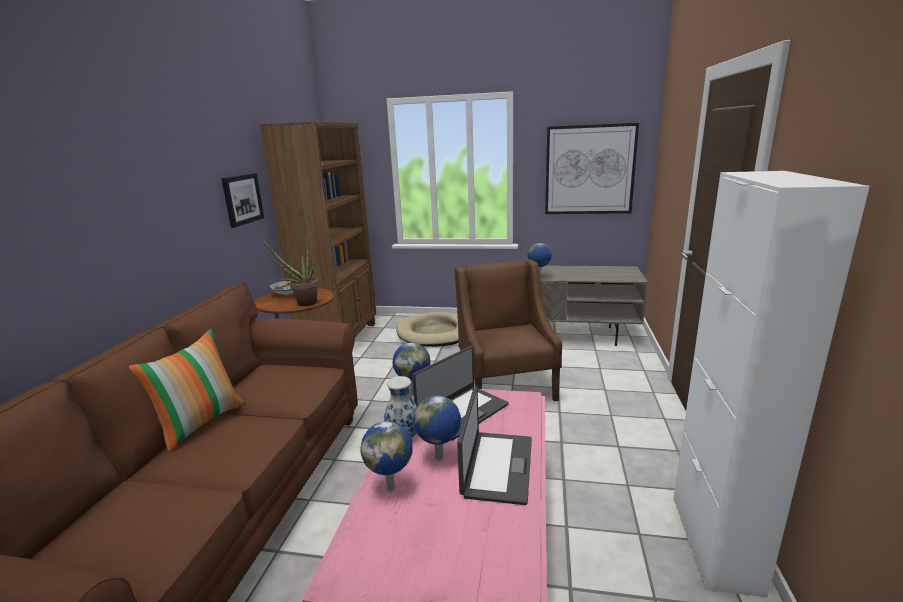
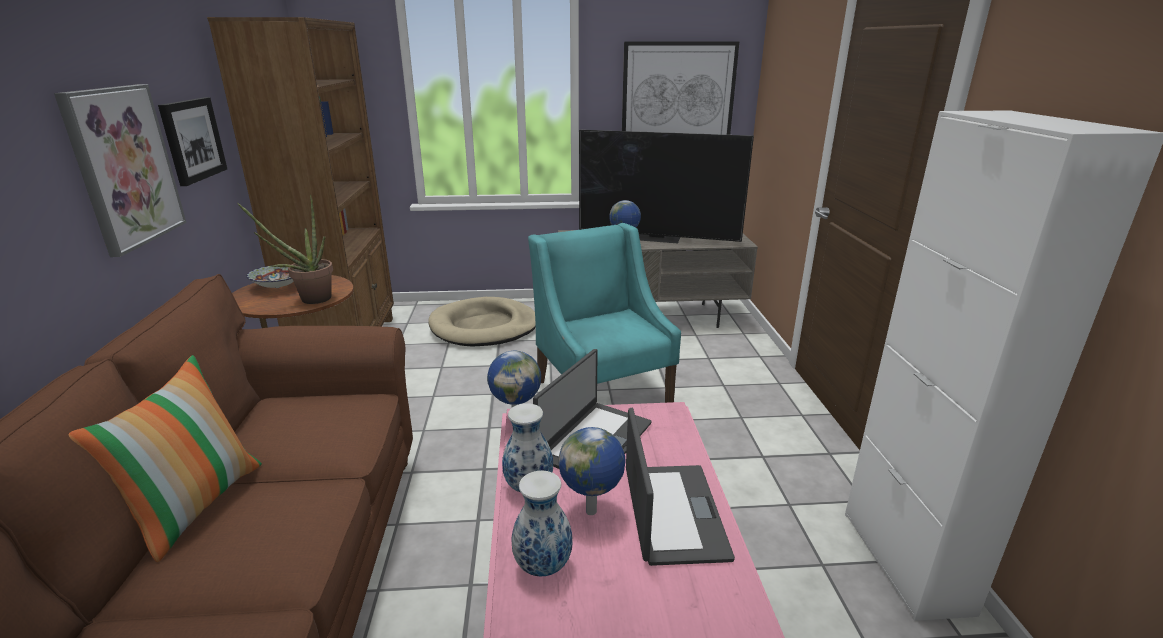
camera: 15 degrees left, 5 degrees up
(195, 215) = (124, 167): none -> picture
(391, 487) = (543, 565): globe -> vase
(506, 386) = (602, 391): brown armchair -> turquoise armchair
(568, 272) = (657, 238): none -> television

